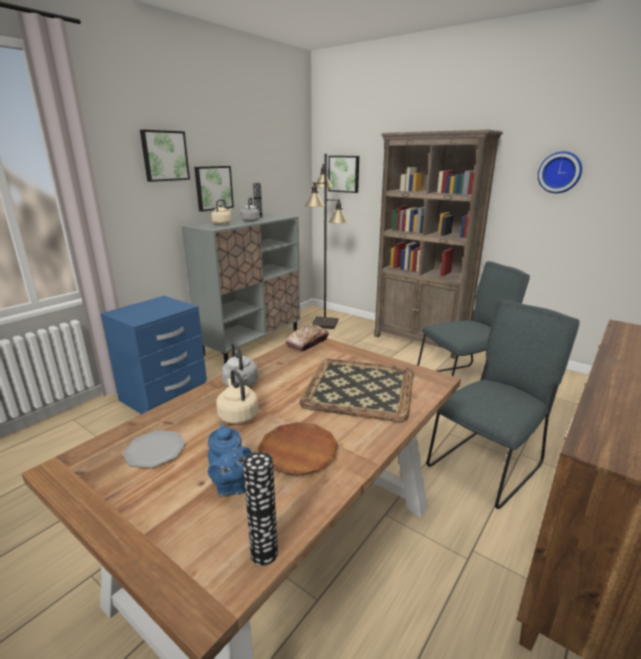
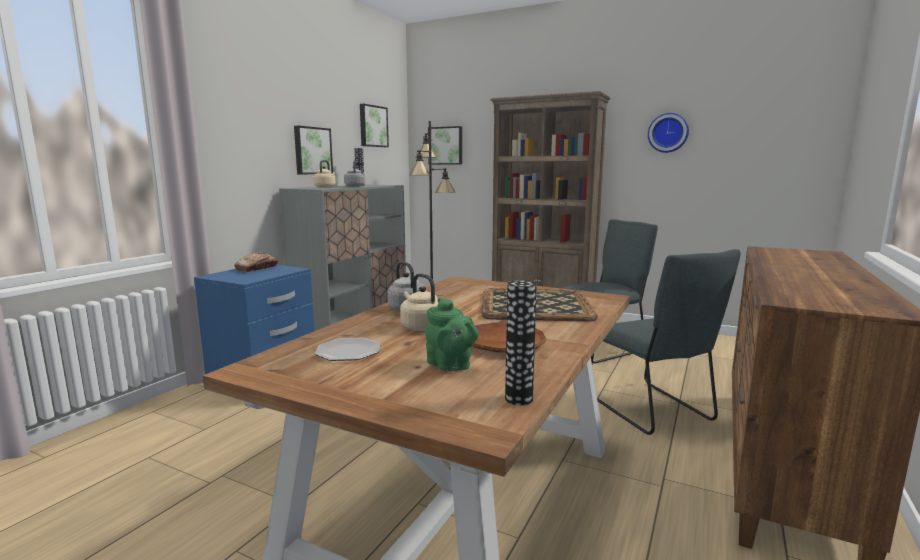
camera: 10 degrees left, 10 degrees down
(164, 156) = (264, 110): picture -> picture (372, 126)
(231, 485) = (451, 366): blue teapot -> green teapot
(307, 343) = (458, 282): bread -> bread (257, 268)
(488, 464) = (651, 410): grey chair -> grey chair turned 120 degrees clockwise

